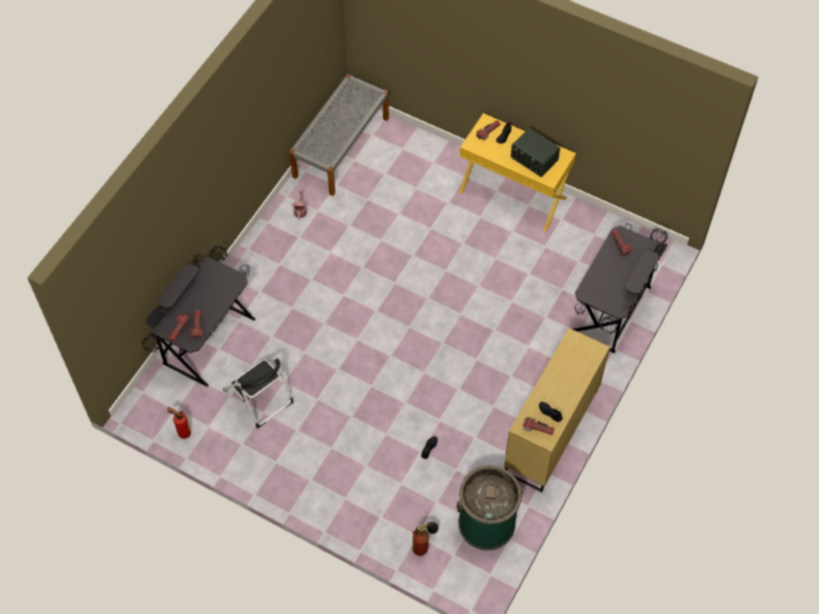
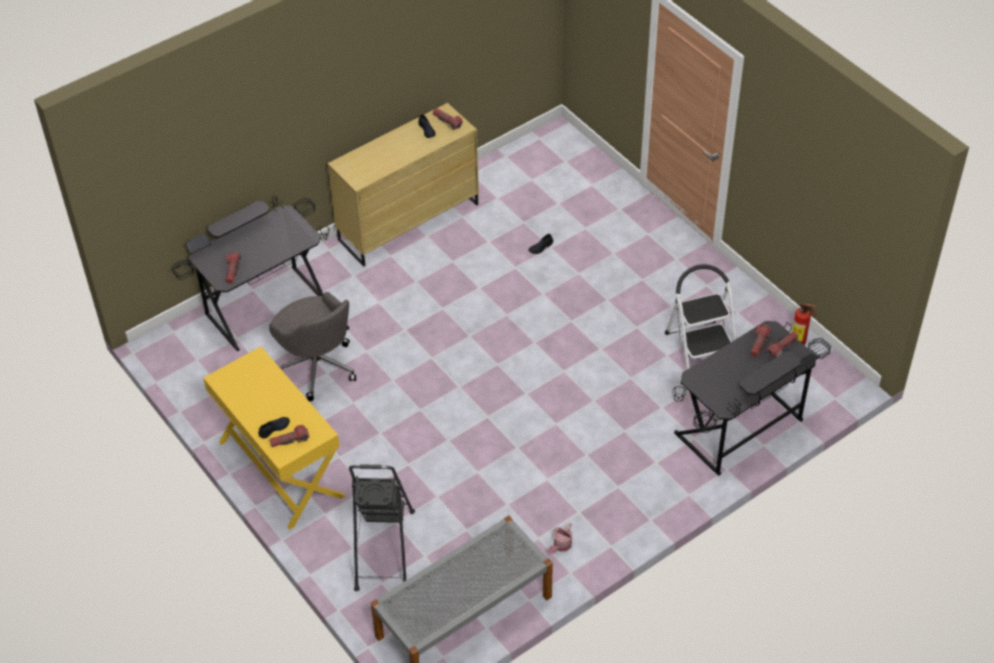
camera: 155 degrees left, 10 degrees down
(412, 168) = (384, 550): none -> step ladder
(424, 544) = (588, 176): fire extinguisher -> none
(486, 523) = (519, 174): green trash can -> none
(533, 159) = (259, 387): radio -> none
(537, 275) = (318, 368): none -> grey office chair

